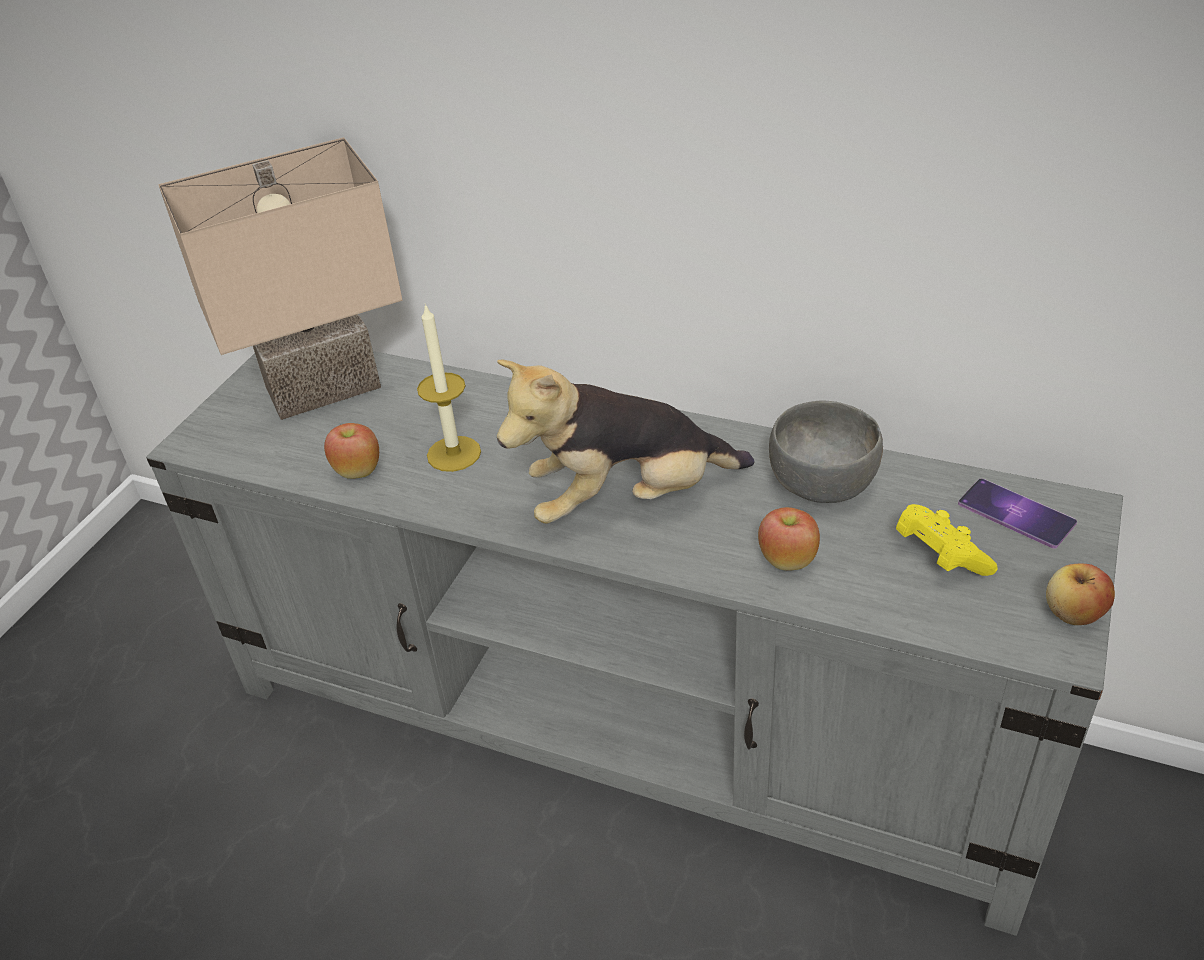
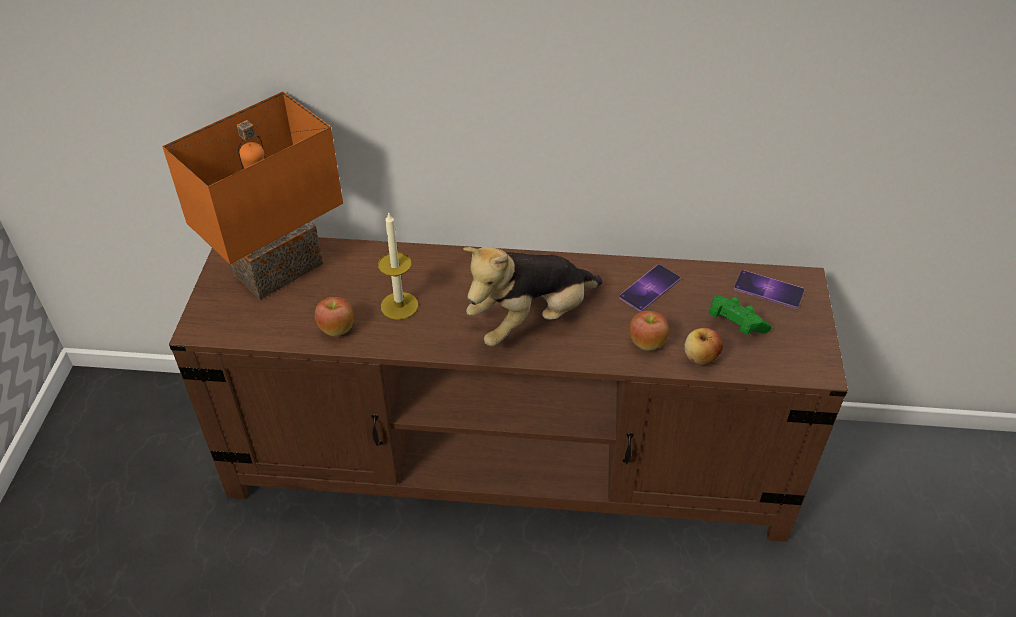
camera: 20 degrees left, 5 degrees up
(322, 390) = (280, 272): beige table lamp -> orange table lamp
(627, 721) = (510, 460): grey tv stand -> brown tv stand
(823, 483) = (649, 288): grey bowl -> phone
(939, 556) = (734, 324): yellow game controller -> green game controller
(1073, 614) = (819, 347): apple -> apple (700, 358)

